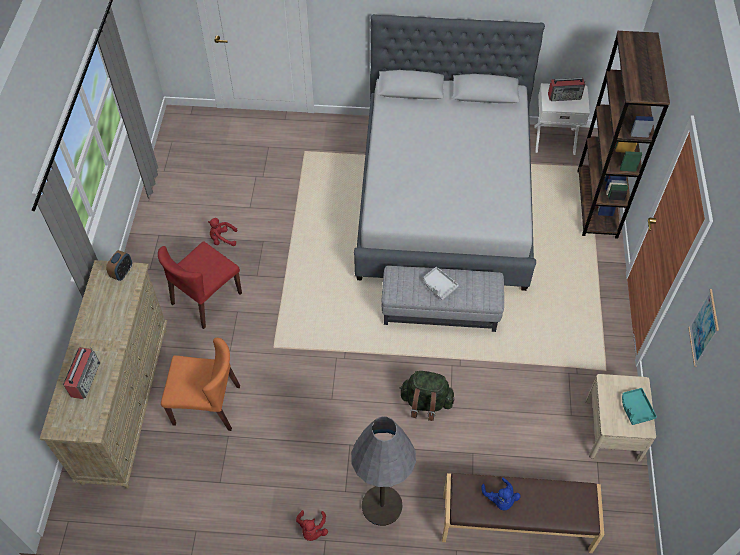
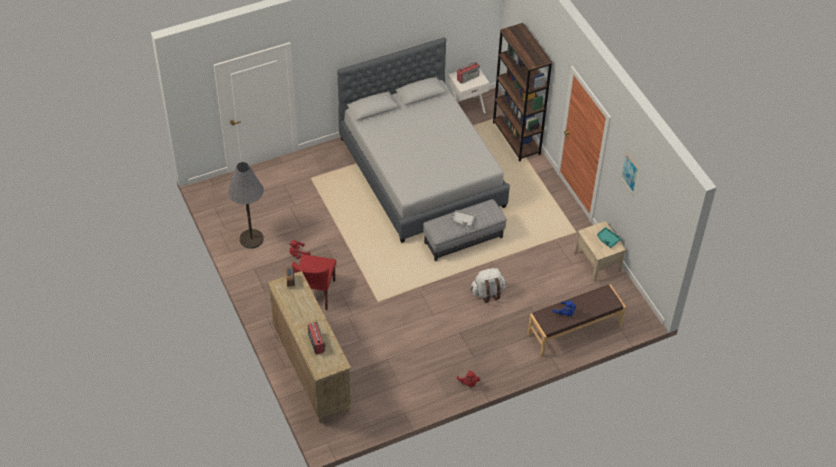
camera: 30 degrees left, 5 degrees down
(207, 405) = (362, 349): orange chair -> none
(382, 505) = (498, 354): grey floor lamp -> grey floor lamp (251, 239)
(425, 403) = (487, 292): green backpack -> white backpack

